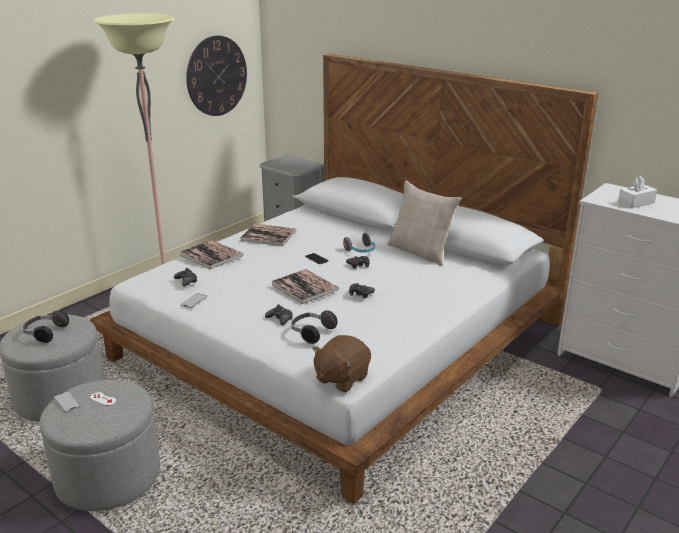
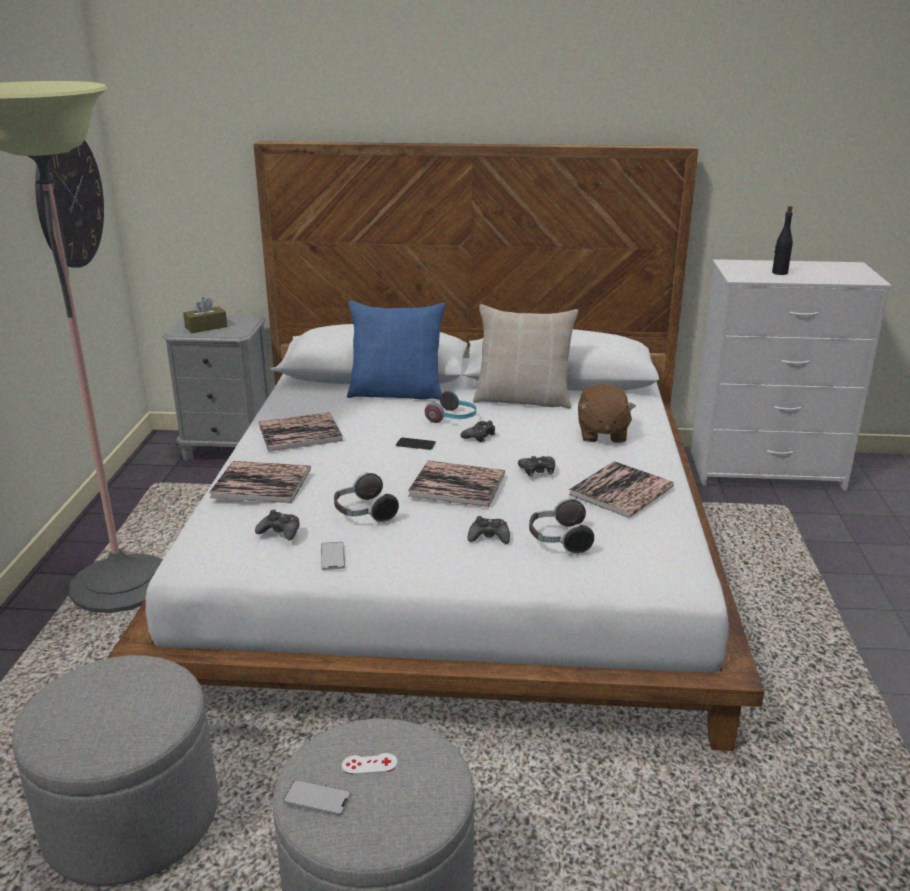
camera: 35 degrees left, 0 degrees up
(45, 334) = (106, 709): headphones -> headphones (363, 513)
(285, 164) = (206, 327): none -> brown tissue box
(341, 378) = (676, 582): brown plush toy -> brown plush toy (601, 434)
(353, 228) = (397, 393): none -> blue pillow
(390, 320) = (621, 491): none -> book
(636, 203) = (779, 273): white tissue box -> black bottle

